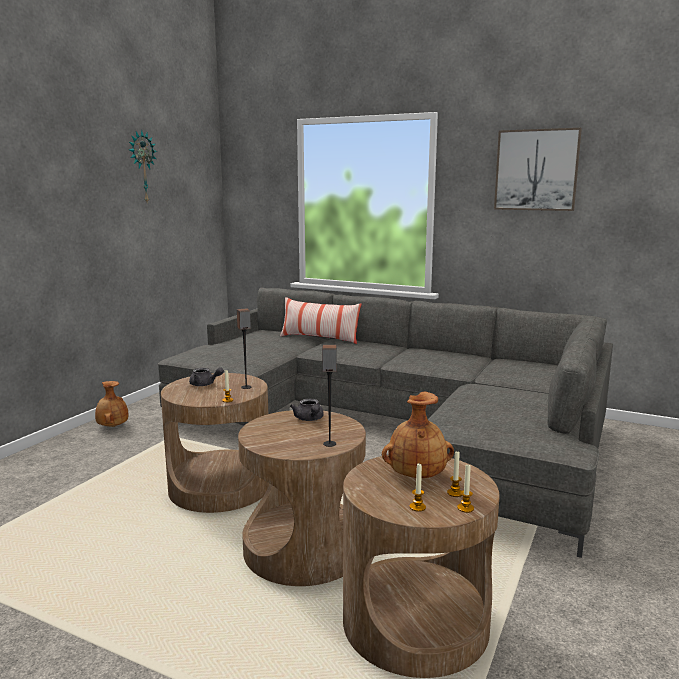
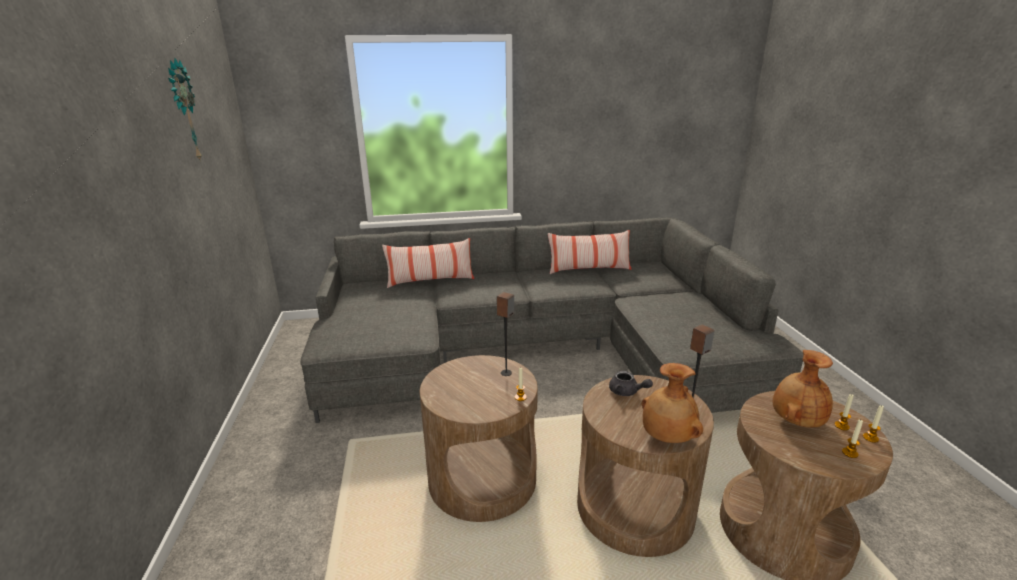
camera: 35 degrees left, 10 degrees up
(112, 426) = (258, 455): brown vase -> brown vase (667, 437)
(205, 384) = (461, 384): grey teapot -> none
(476, 358) = (589, 269): none -> pillow
(536, 170) = (605, 93): picture -> none

